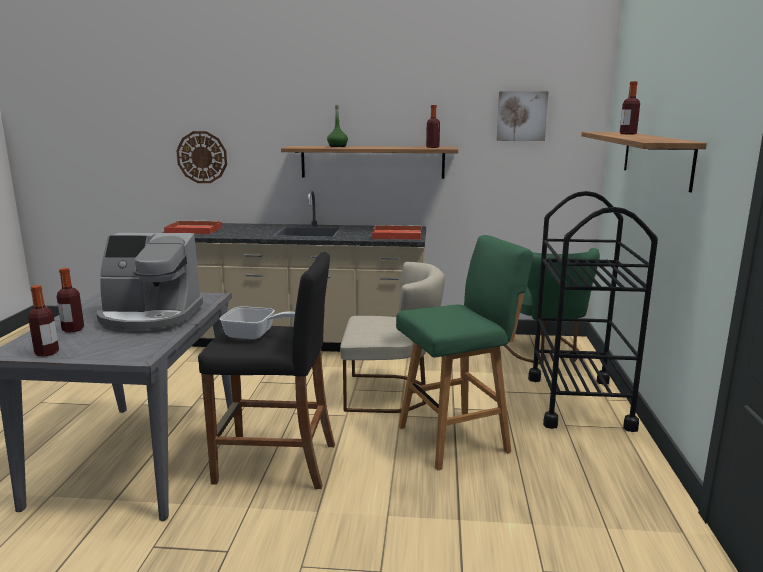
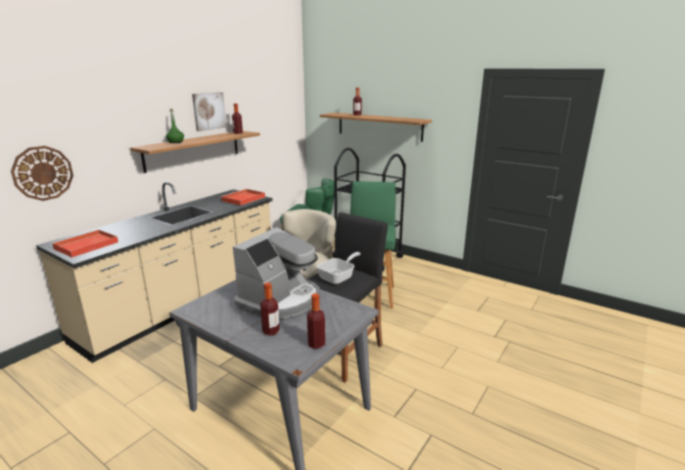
camera: 60 degrees left, 5 degrees up
(521, 116) = (270, 106): picture -> picture (208, 111)

